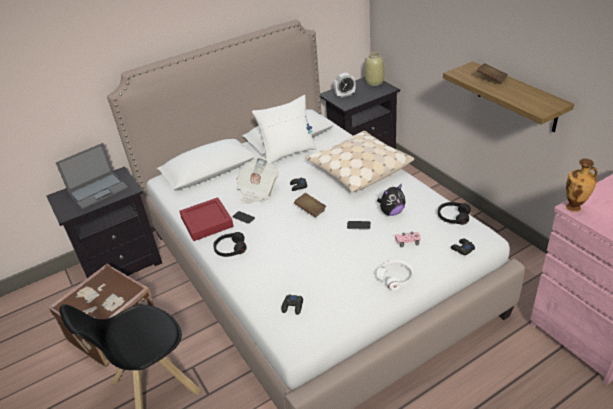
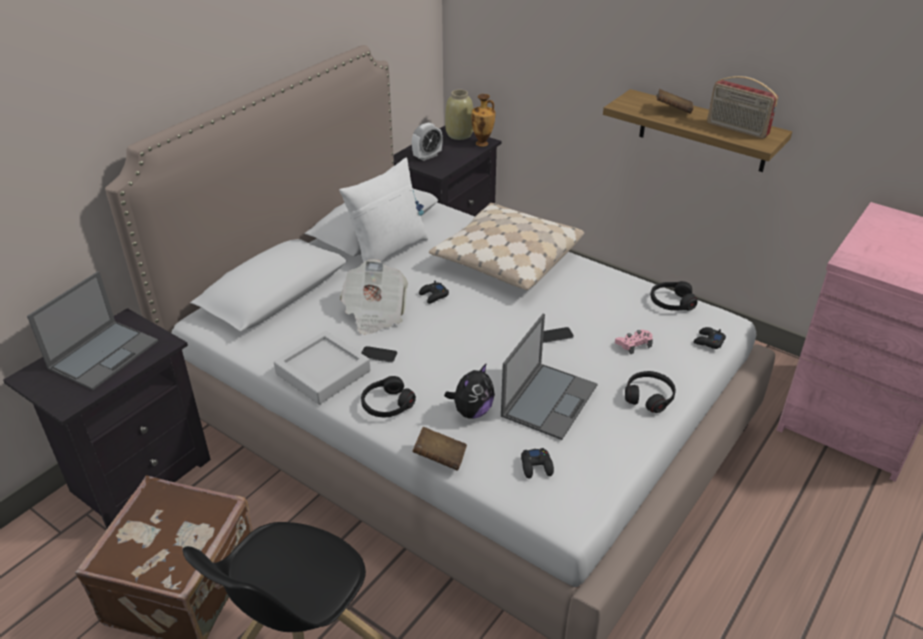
camera: 25 degrees left, 0 degrees up
(207, 222) = (323, 372): red tray -> grey tray
(310, 211) = (474, 327): brown book -> brown book (440, 458)
(327, 266) = (549, 400): none -> laptop
(391, 212) = (588, 310): plush toy -> plush toy (472, 411)
(395, 278) = (649, 396): white headphones -> black headphones
(530, 98) = (736, 129): none -> radio
(574, 208) = (850, 261): vase -> vase (482, 144)

